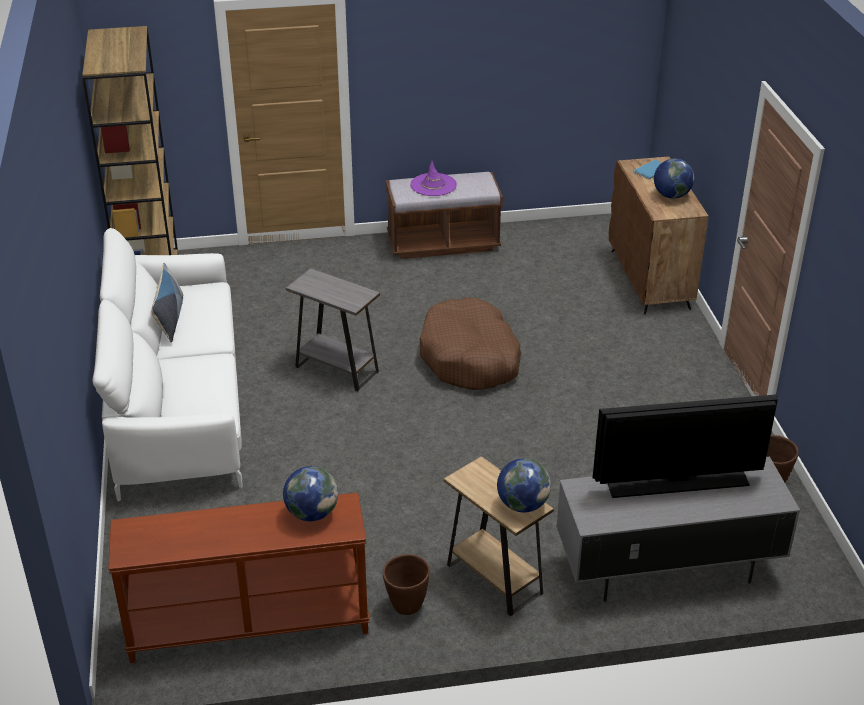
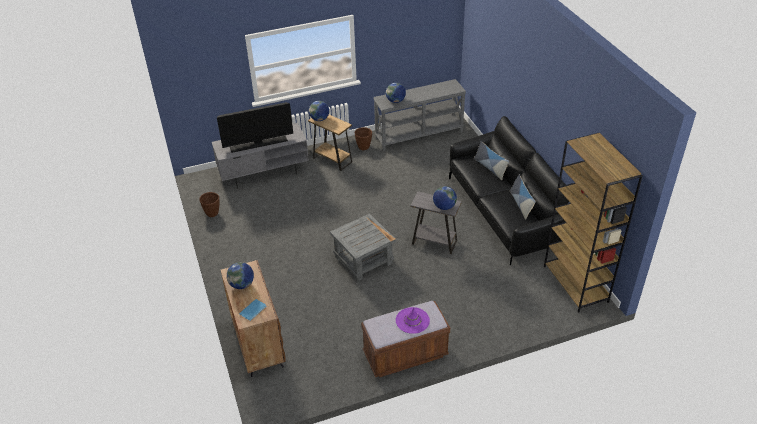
camera: 170 degrees right, 5 degrees up
(174, 390) = (490, 168): none -> pillow
(178, 403) = (503, 212): white sofa -> black sofa
(248, 625) = (419, 134): brown console table -> grey console table
(322, 281) = (444, 207): none -> globe
(470, 358) = (364, 260): brown dog bed -> grey side table

